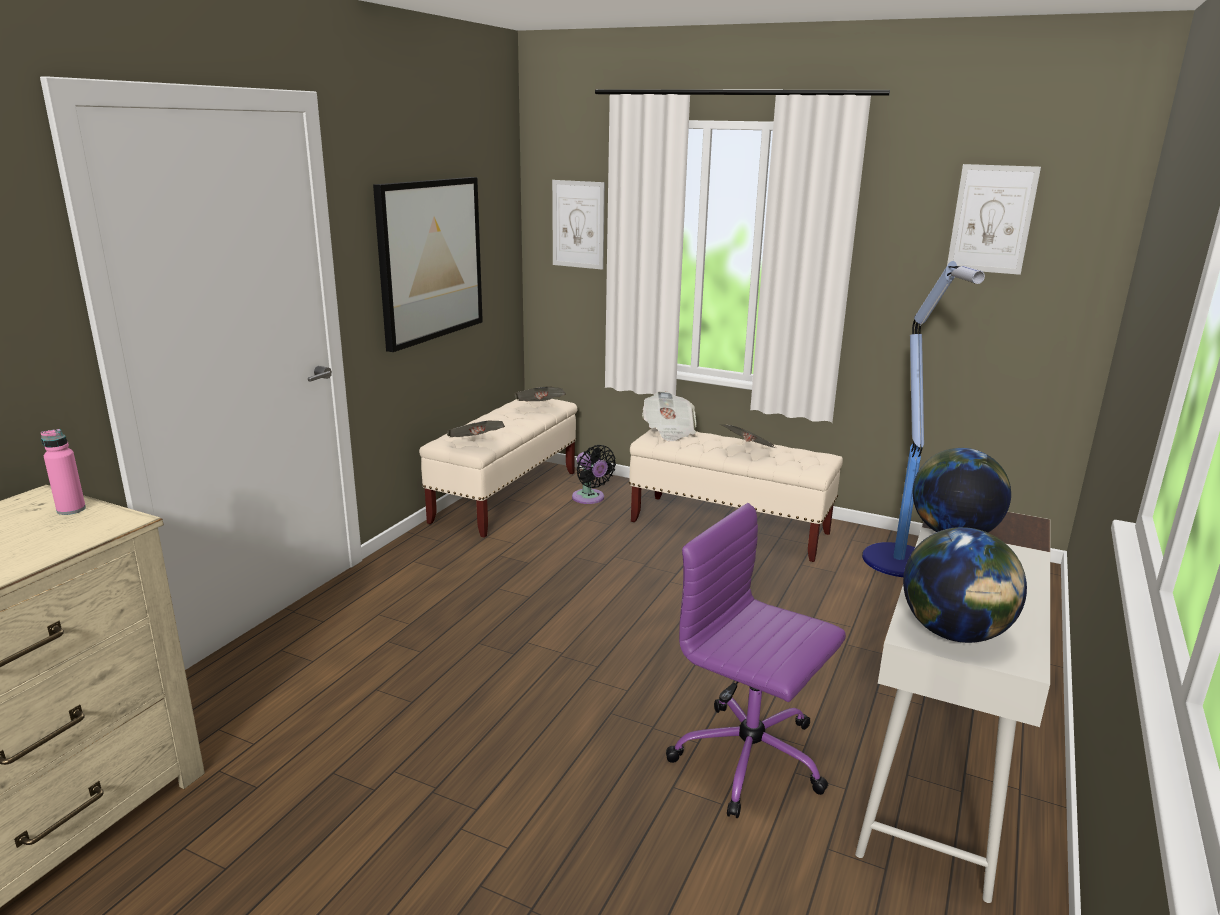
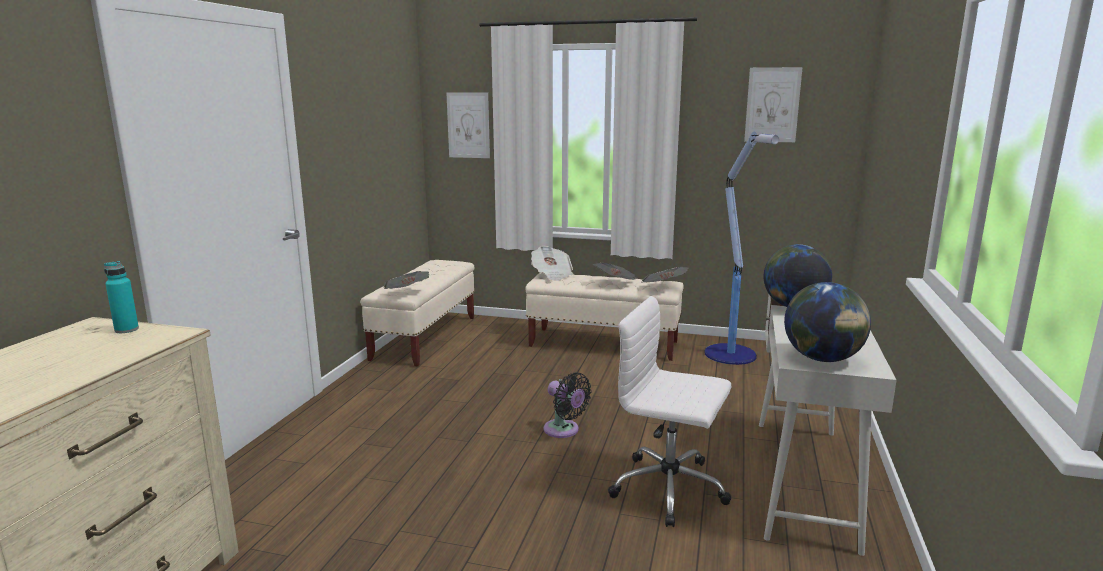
camera: 10 degrees left, 5 degrees down
(71, 510) = (126, 330): pink bottle -> turquoise bottle
(430, 260) = (362, 150): picture -> none
(540, 408) = (447, 267): newspaper -> newspaper (663, 287)
(590, 498) = (492, 334): black fan -> black fan (564, 430)
(751, 760) = (670, 489): purple office chair -> white office chair

